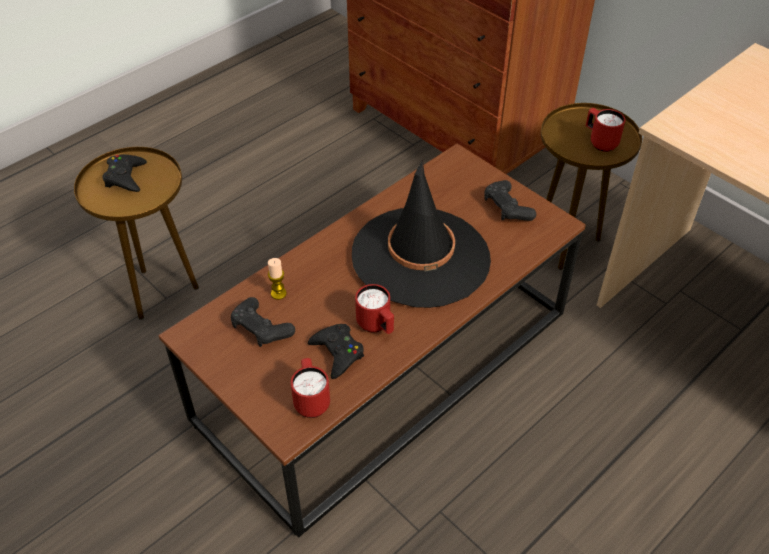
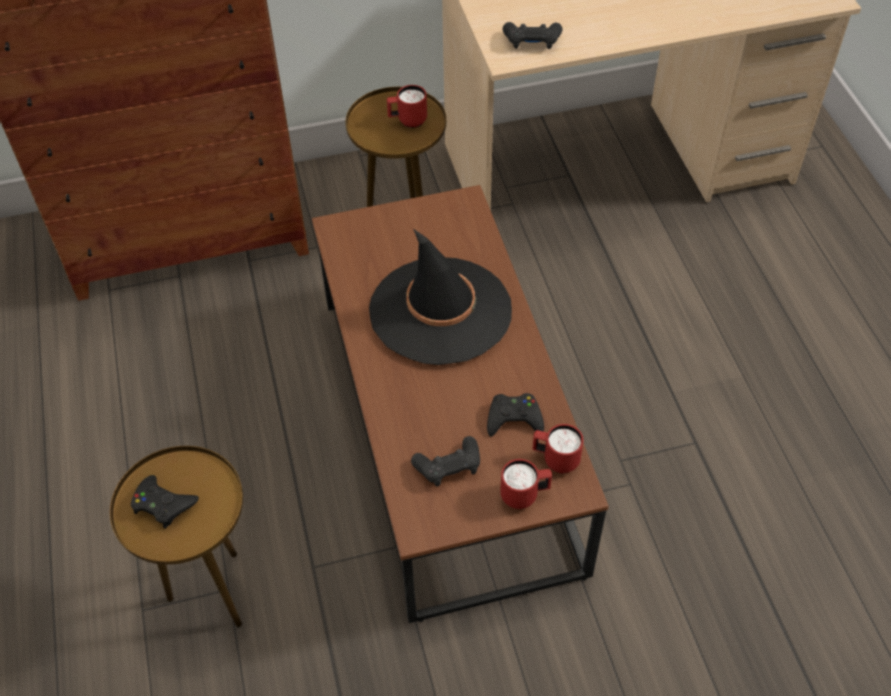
camera: 60 degrees left, 5 degrees up
(278, 293) = (413, 436): candle -> none
(376, 326) = (501, 378): red mug -> red mug (524, 495)
(507, 208) = (424, 224): black game controller -> black game controller (532, 41)

